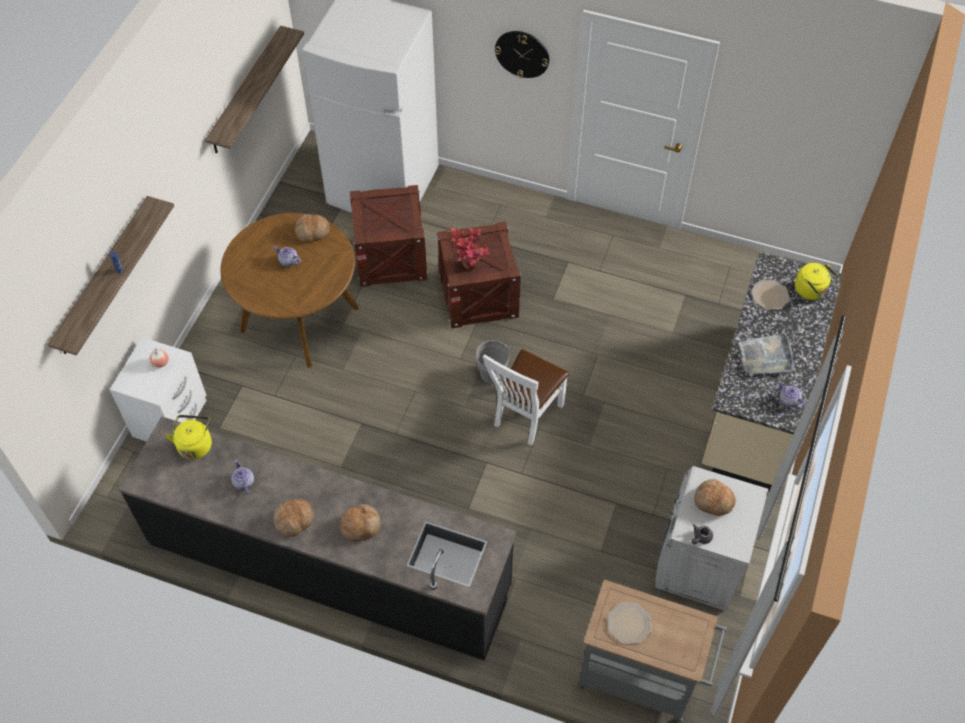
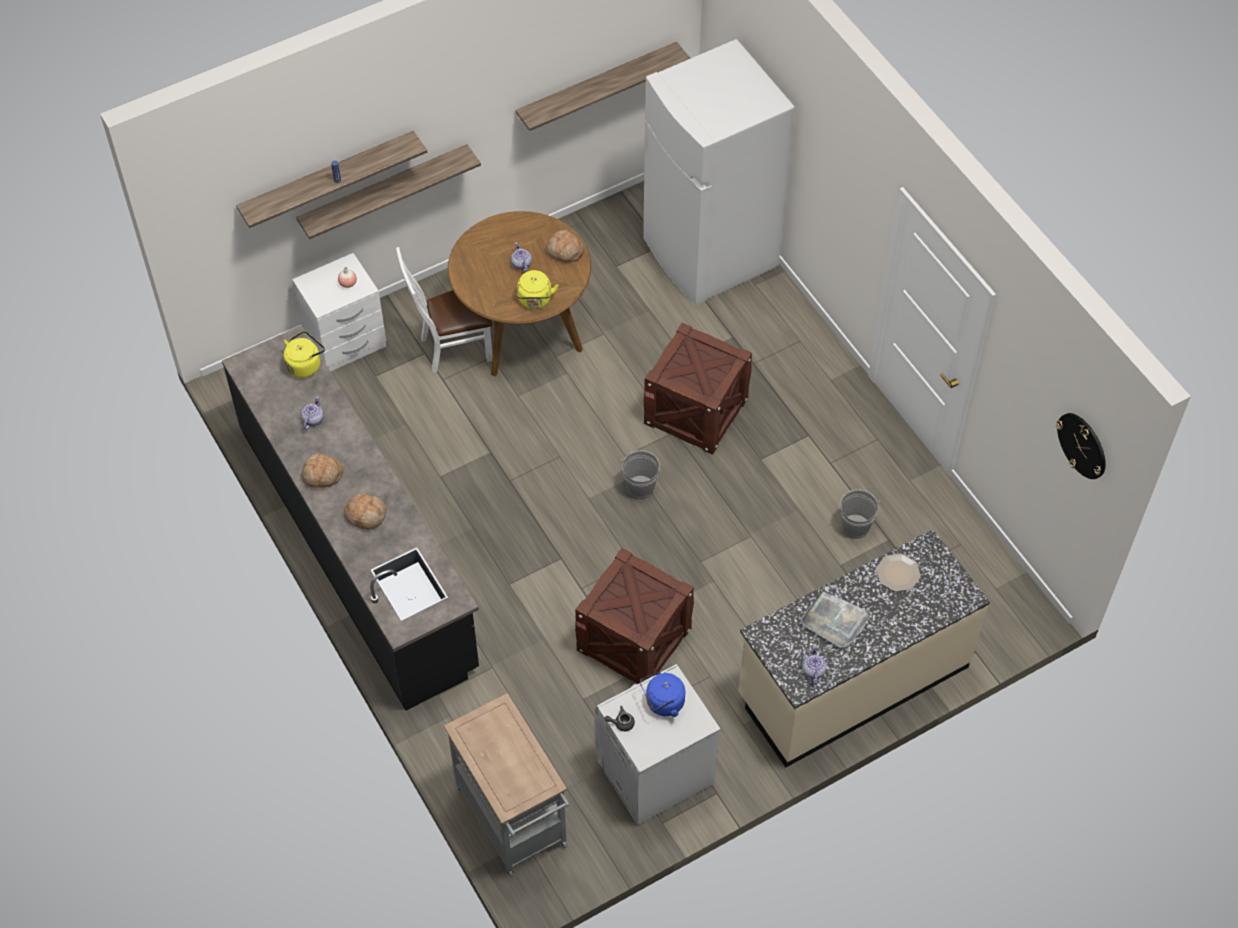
camera: 40 degrees right, 0 degrees up
(143, 266) = (384, 190): none -> shelf
(390, 257) = (652, 324): crate -> crate (634, 639)
(469, 269) = (677, 374): potted plant -> none
(522, 54) = (853, 198): wall clock -> wall clock (1082, 445)
(525, 417) = (631, 544): white chair -> white chair (451, 348)
(629, 624) = (492, 740): plate -> none
(656, 300) = (855, 526): none -> grey bucket
(713, 501) = (663, 703): bread -> blue kettle
(811, 291) = (942, 596): yellow kettle -> yellow kettle (535, 300)

